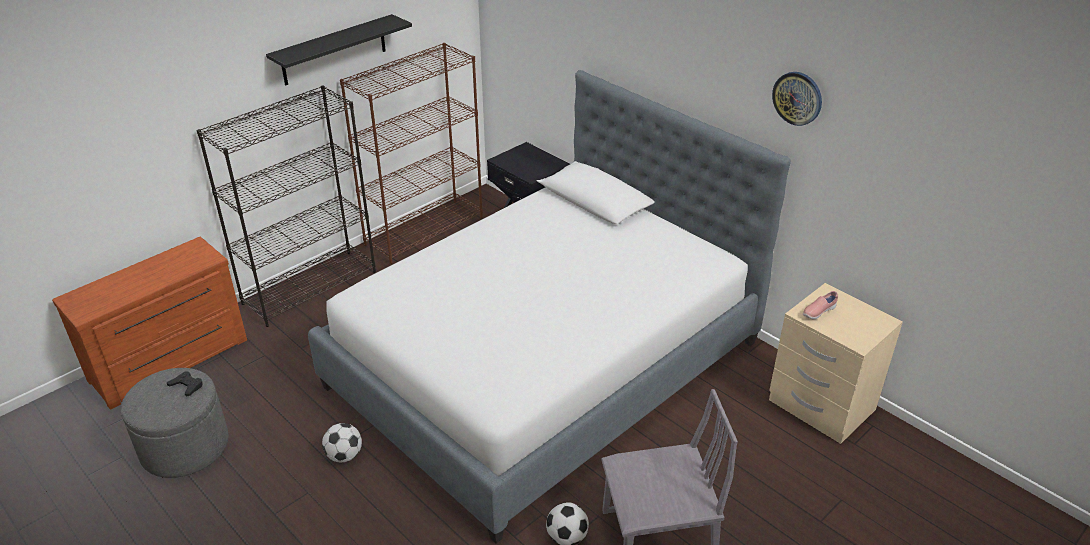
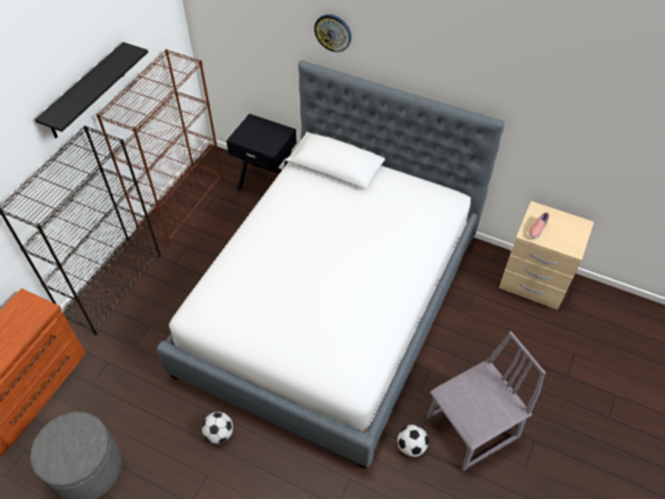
camera: 20 degrees left, 15 degrees up
(187, 386) = (80, 431): black game controller -> none
(797, 98) = (508, 76): wall clock -> wall clock (333, 32)

